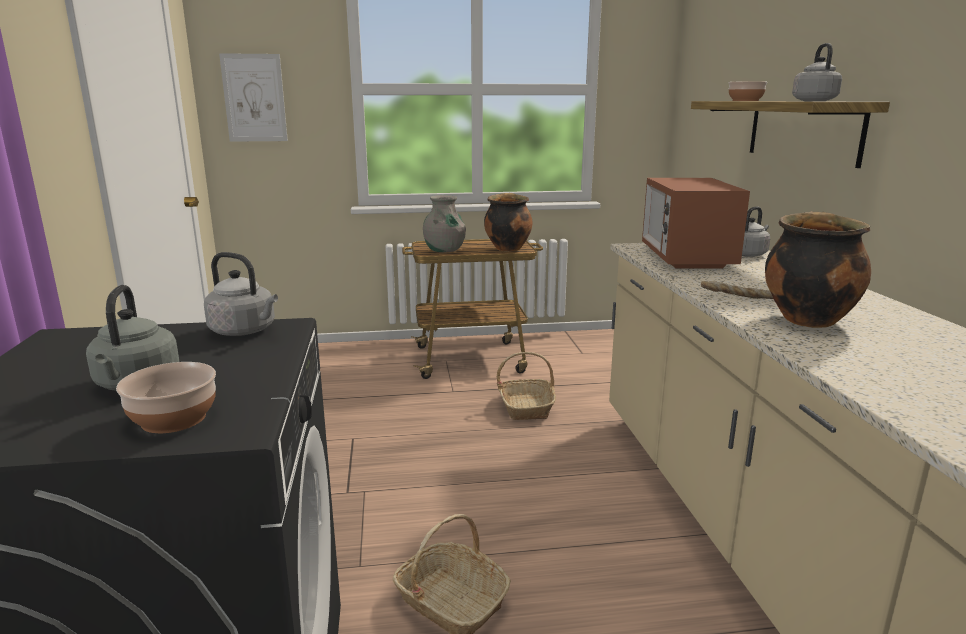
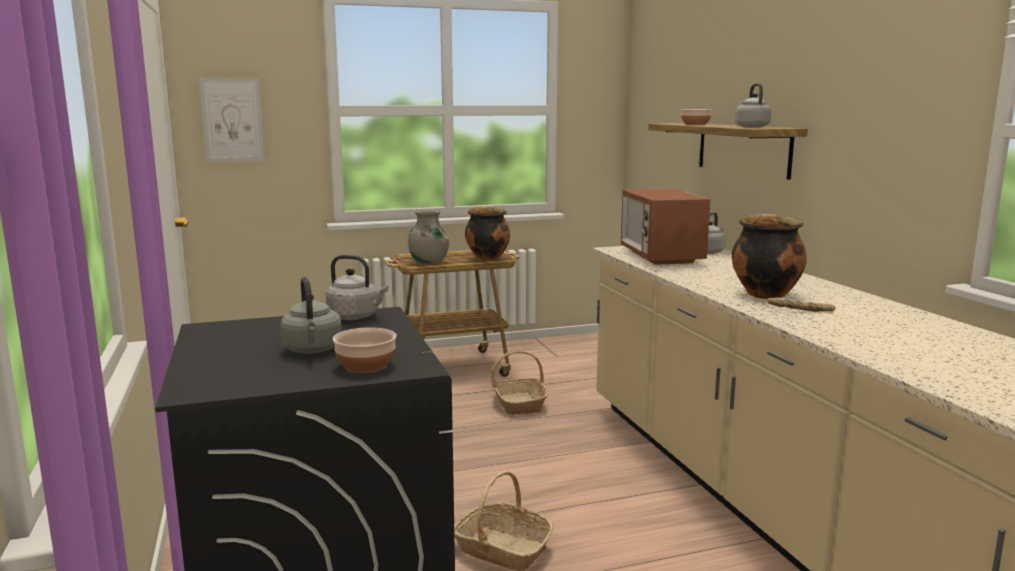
camera: 10 degrees left, 5 degrees down
(738, 297) = (710, 283): bread -> bread (800, 311)

